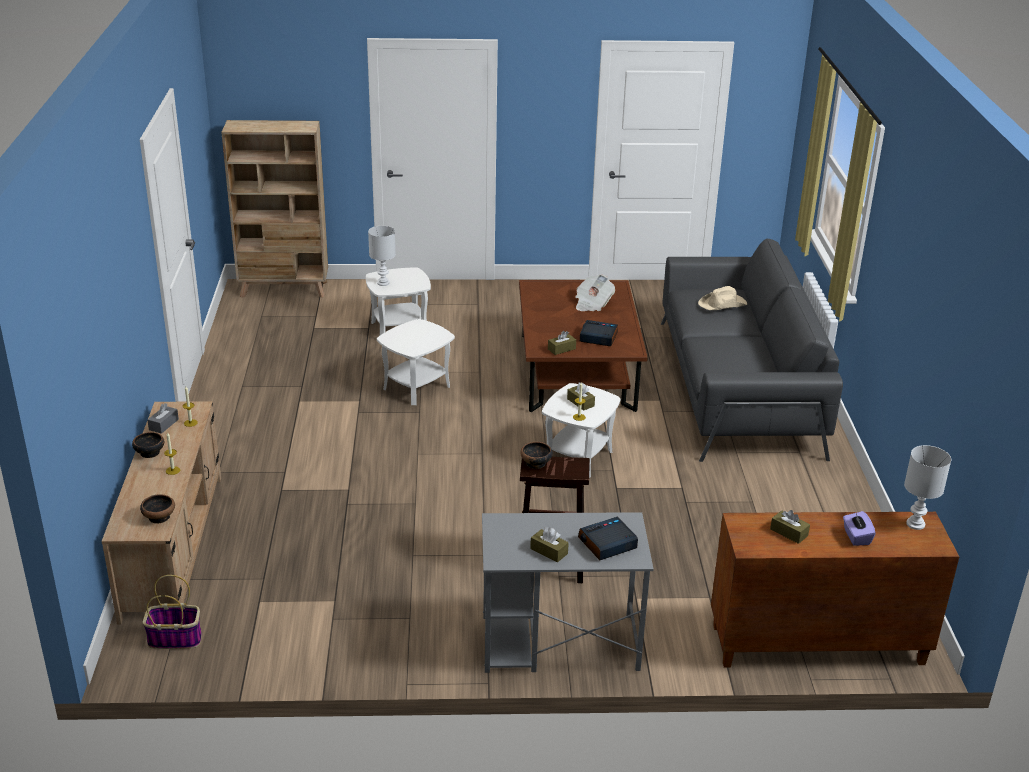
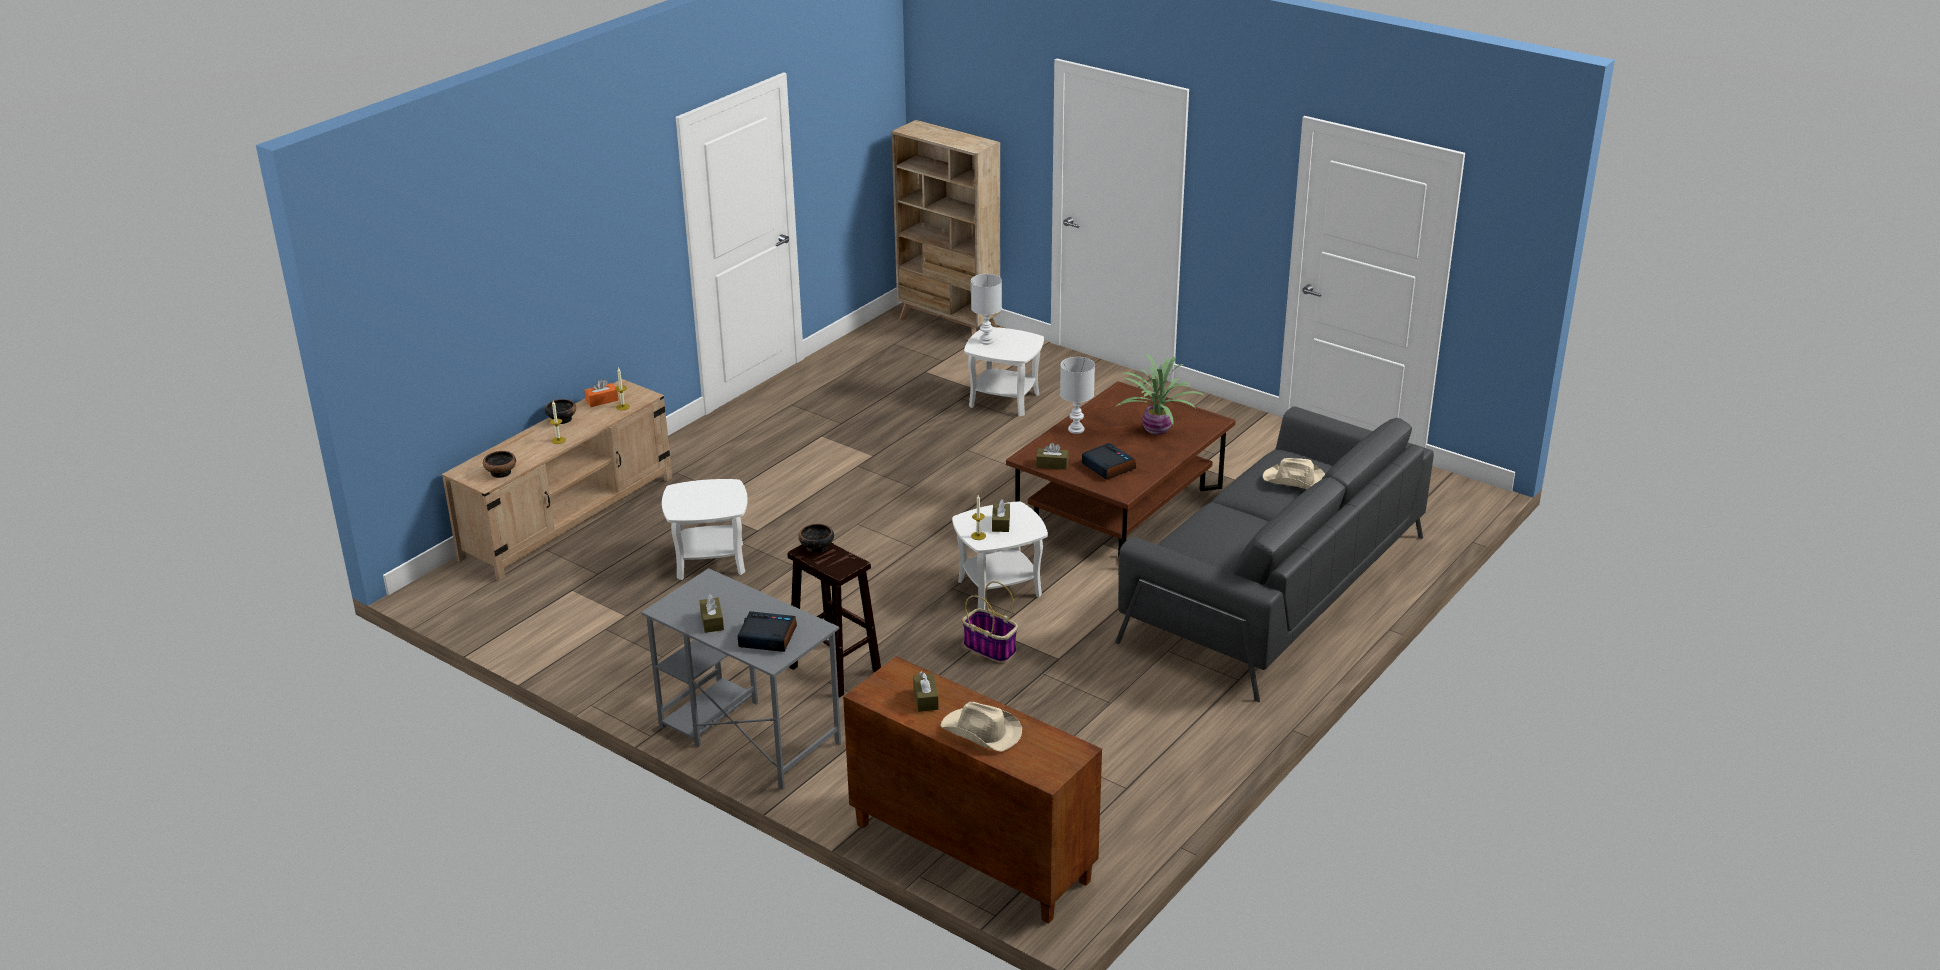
camera: 40 degrees right, 0 degrees up
(163, 424) = (602, 400): grey tissue box -> orange tissue box
(176, 639) = (481, 590): basket -> basket (991, 648)
(416, 387) = (941, 462): white side table -> white side table (710, 560)
(592, 304) = (1156, 431): newspaper -> potted plant
(856, 537) = (981, 732): purple tissue box -> beige hat
(916, 524) = (1060, 749): white table lamp -> white table lamp (1076, 430)

